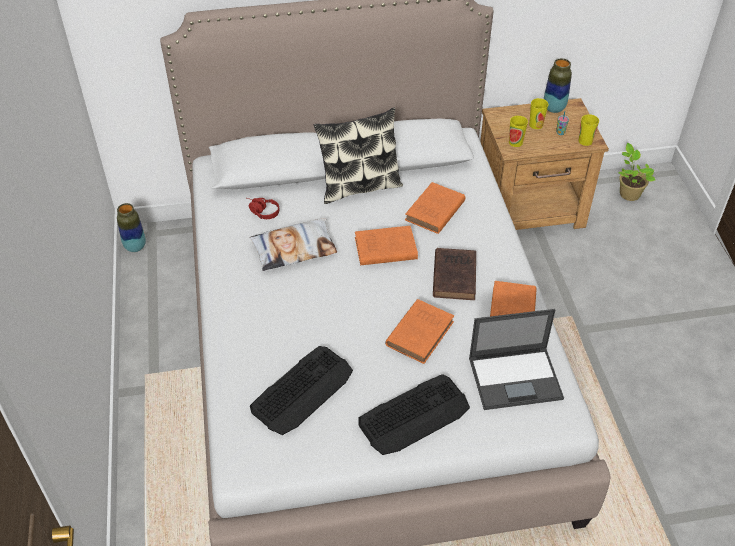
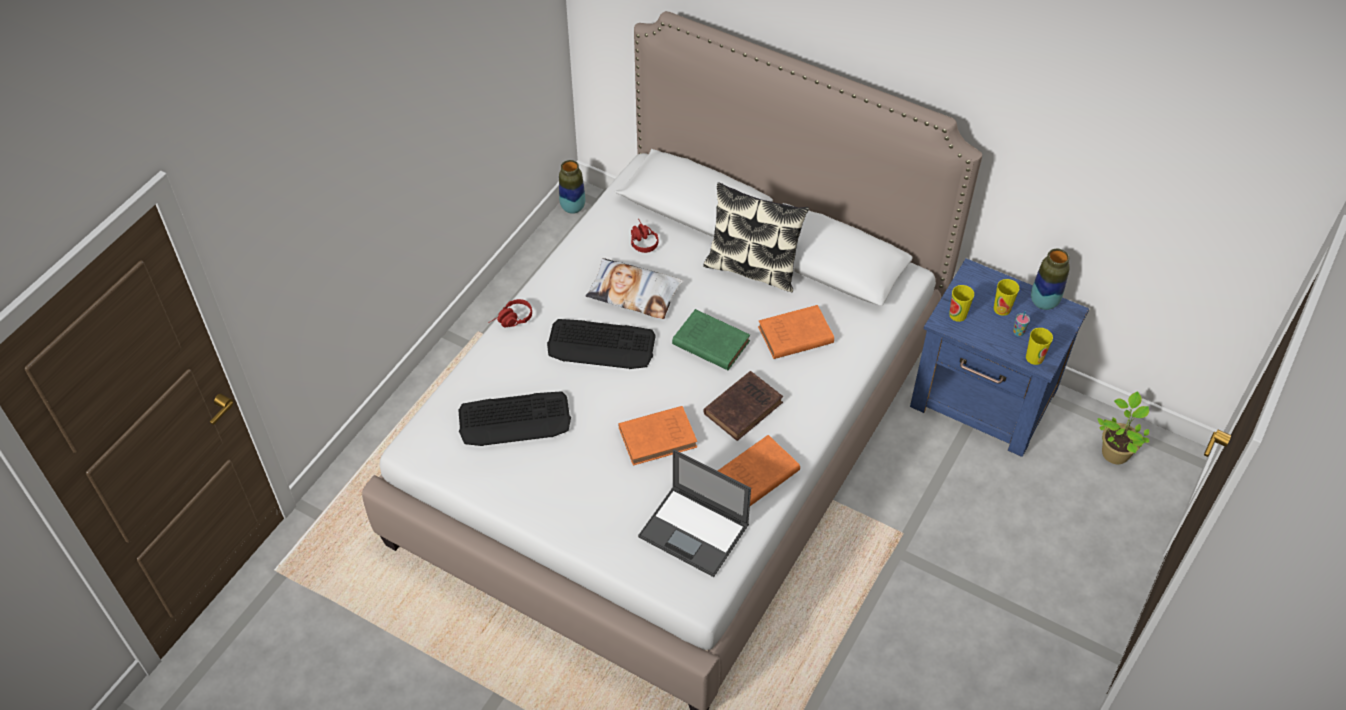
camera: 40 degrees right, 5 degrees up
(220, 322) = (511, 320): none -> red headphones
(383, 249) = (709, 342): orange book -> green book
(414, 415) = (579, 501): keyboard -> keyboard (601, 345)
(531, 208) = (985, 400): brown nightstand -> blue nightstand

